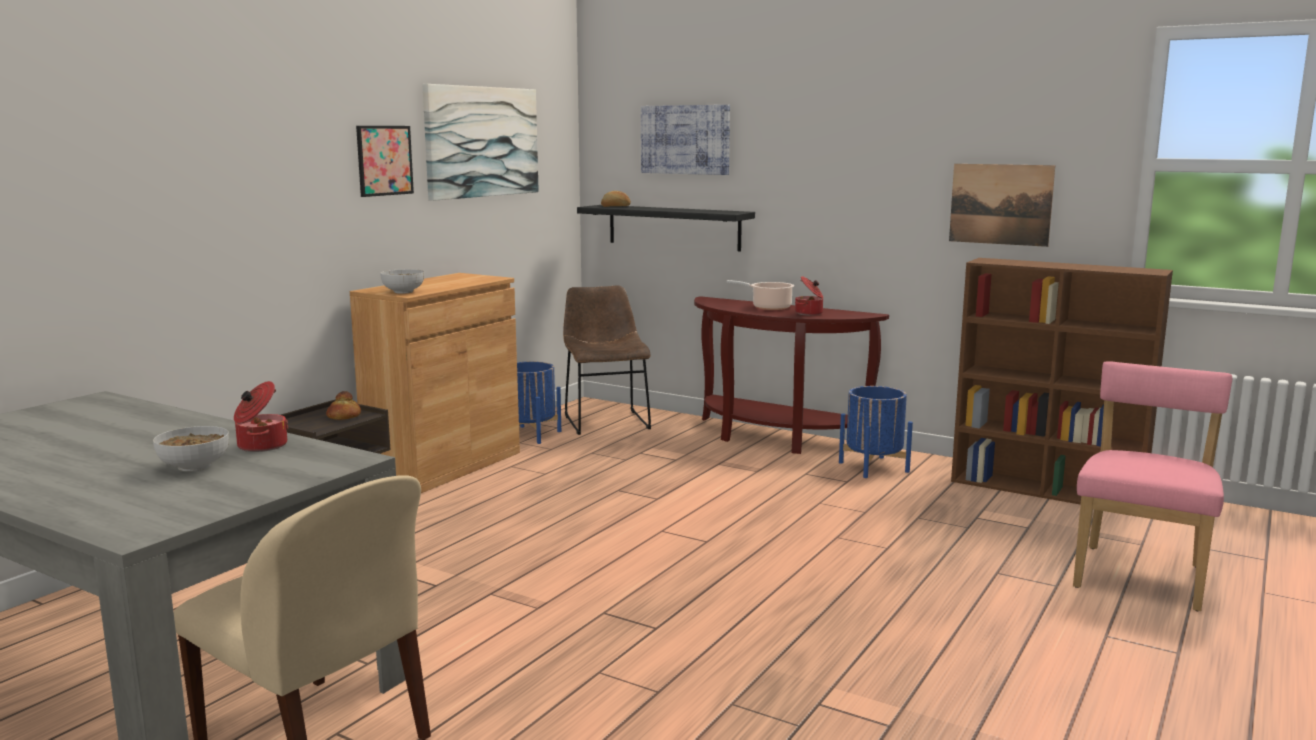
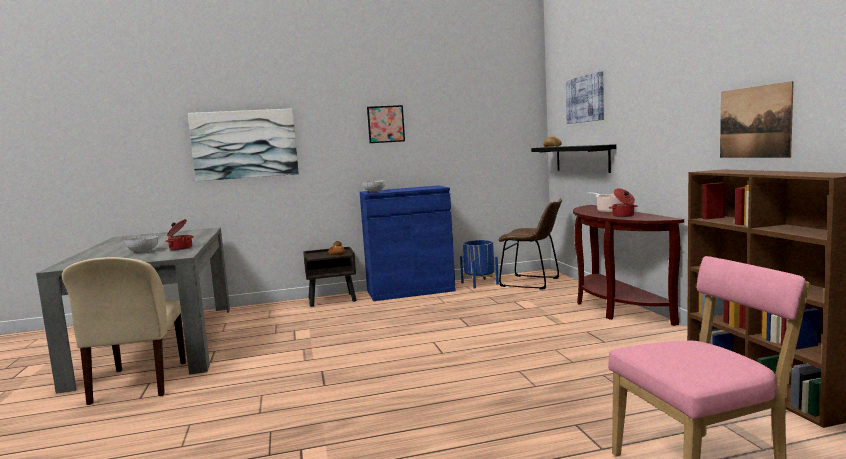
camera: 45 degrees right, 5 degrees down
(444, 466) = (410, 291): brown cabinet -> blue cabinet
(482, 142) = (459, 111): picture -> picture (245, 144)
(605, 421) = (533, 282): brown chair -> brown chair turned 90 degrees clockwise
(873, 467) = (645, 337): blue planter -> none

